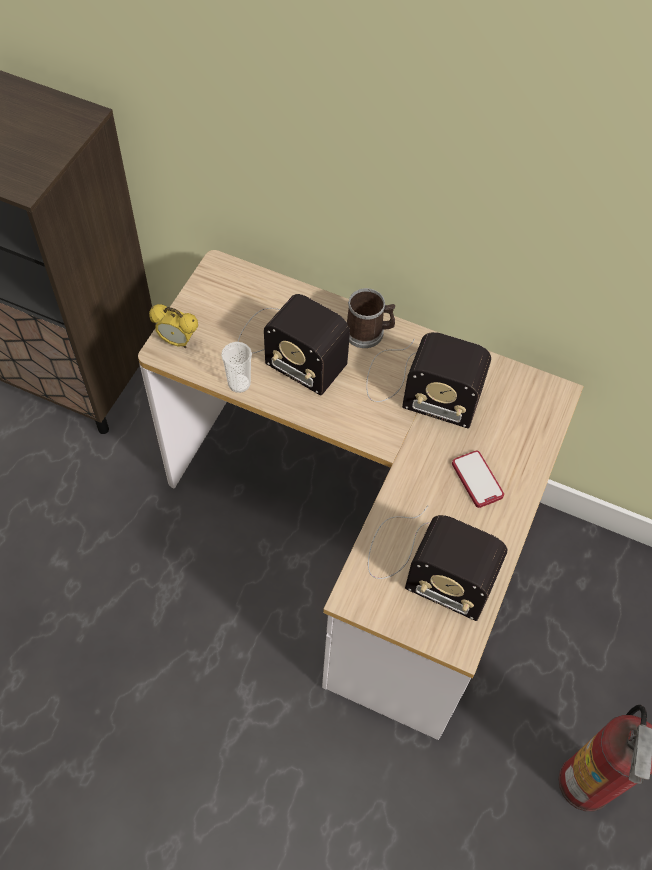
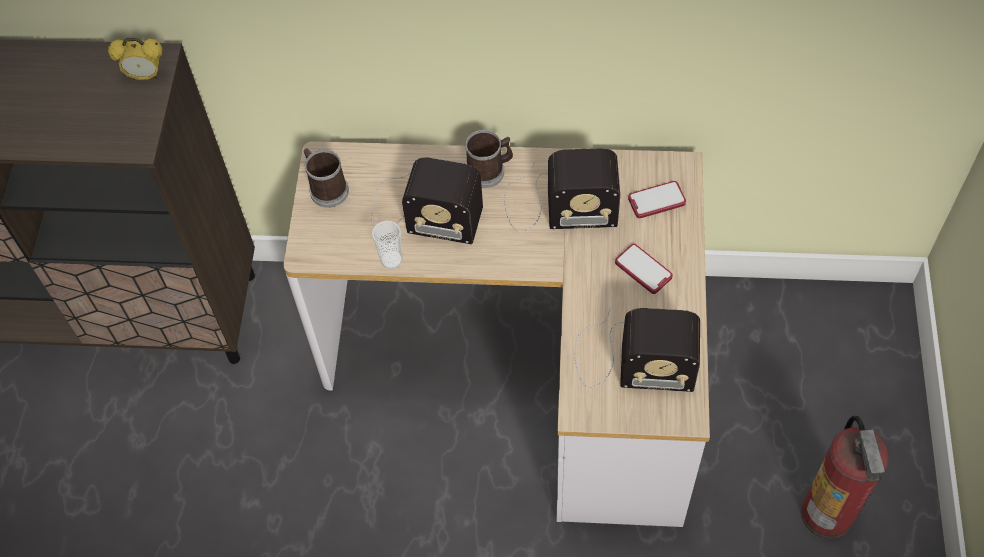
camera: 15 degrees left, 0 degrees up
(177, 341) = (315, 241): alarm clock -> alarm clock (145, 76)
(210, 297) = (326, 188): none -> mug
(518, 417) = (656, 201): none -> phone

